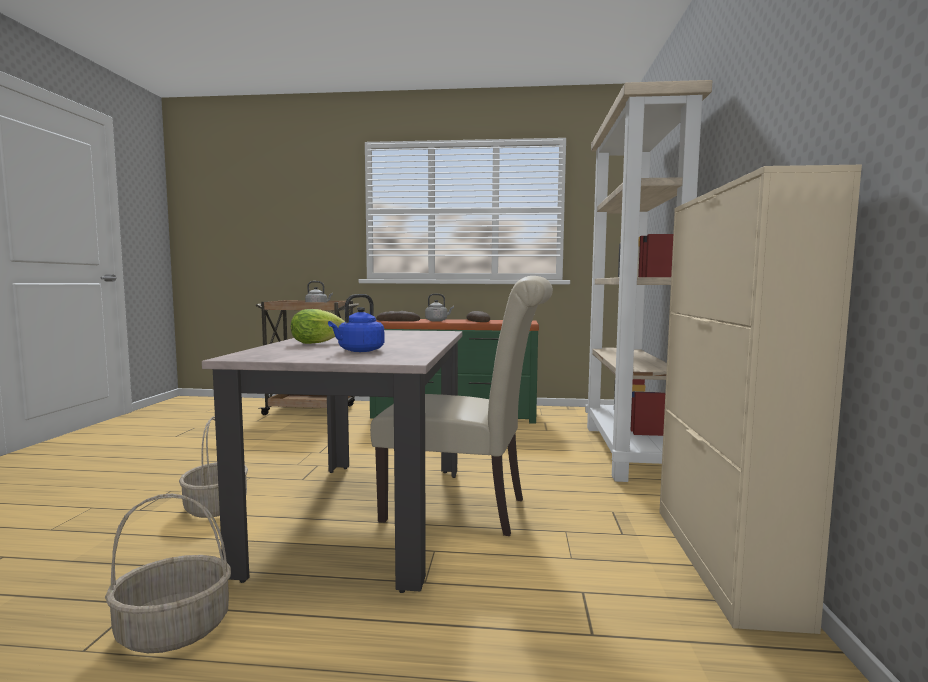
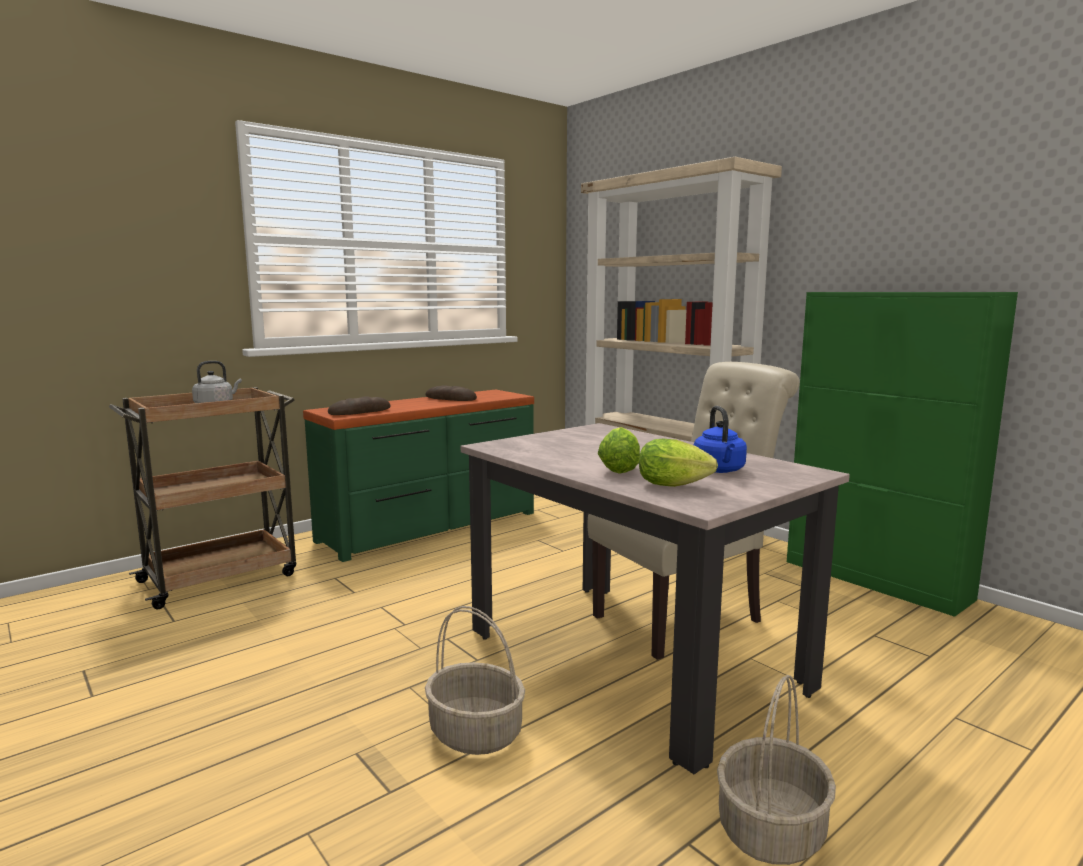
camera: 45 degrees left, 5 degrees up
(291, 350) = (677, 485): none -> lettuce
(437, 321) = (409, 405): grey kettle -> none
(723, 561) = (876, 580): beige cabinet -> green cabinet

